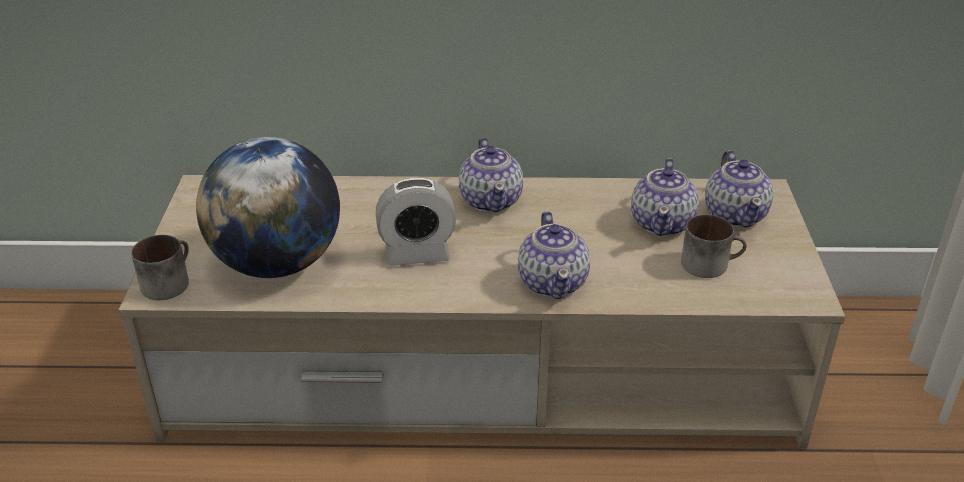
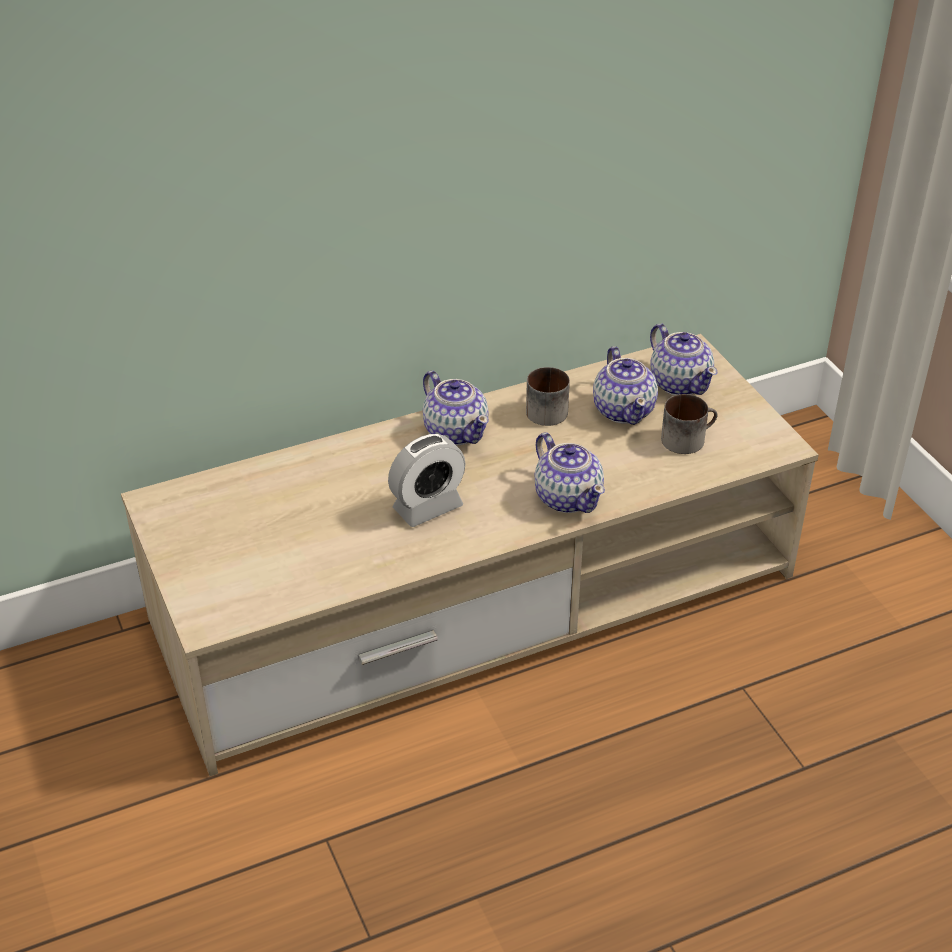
camera: 25 degrees left, 5 degrees up
(168, 281) = (210, 610): mug -> mug (545, 409)
(277, 264) = (303, 558): globe -> none

